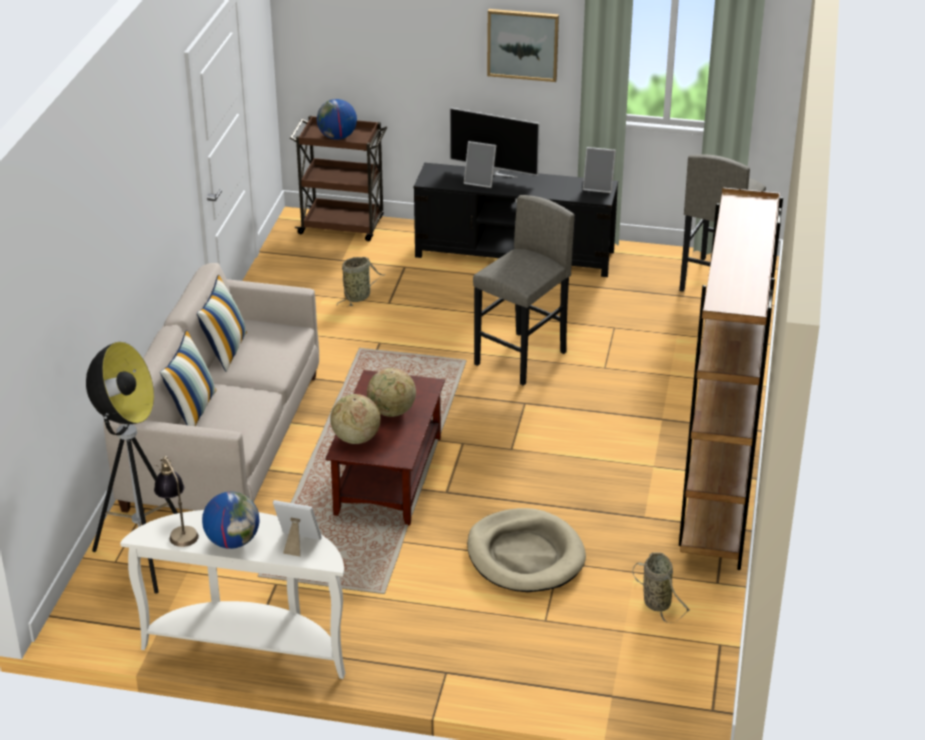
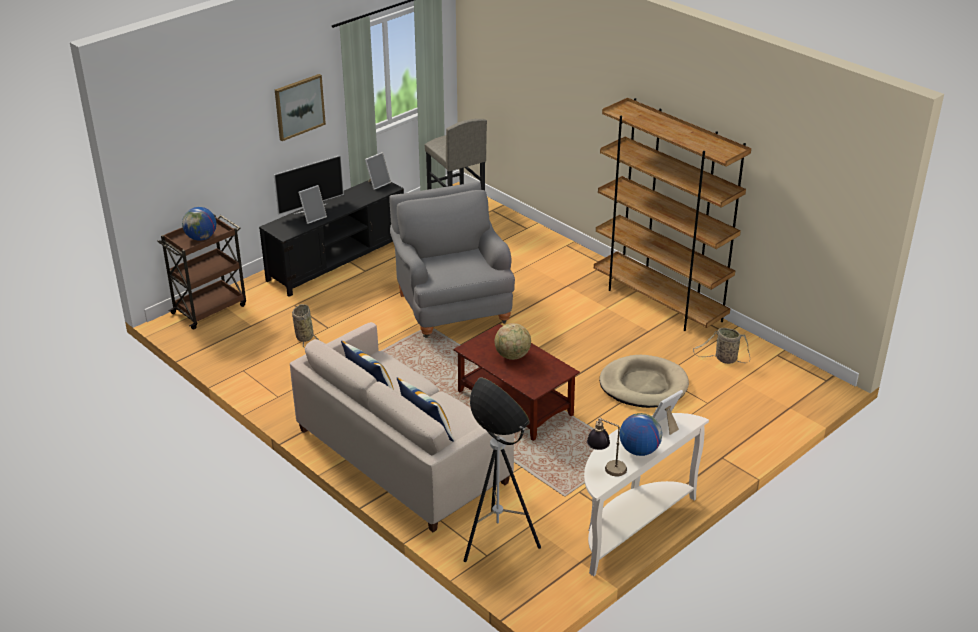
camera: 55 degrees left, 0 degrees up
(356, 438) = (526, 380): globe -> none
(521, 358) = (452, 305): grey stool -> grey armchair

